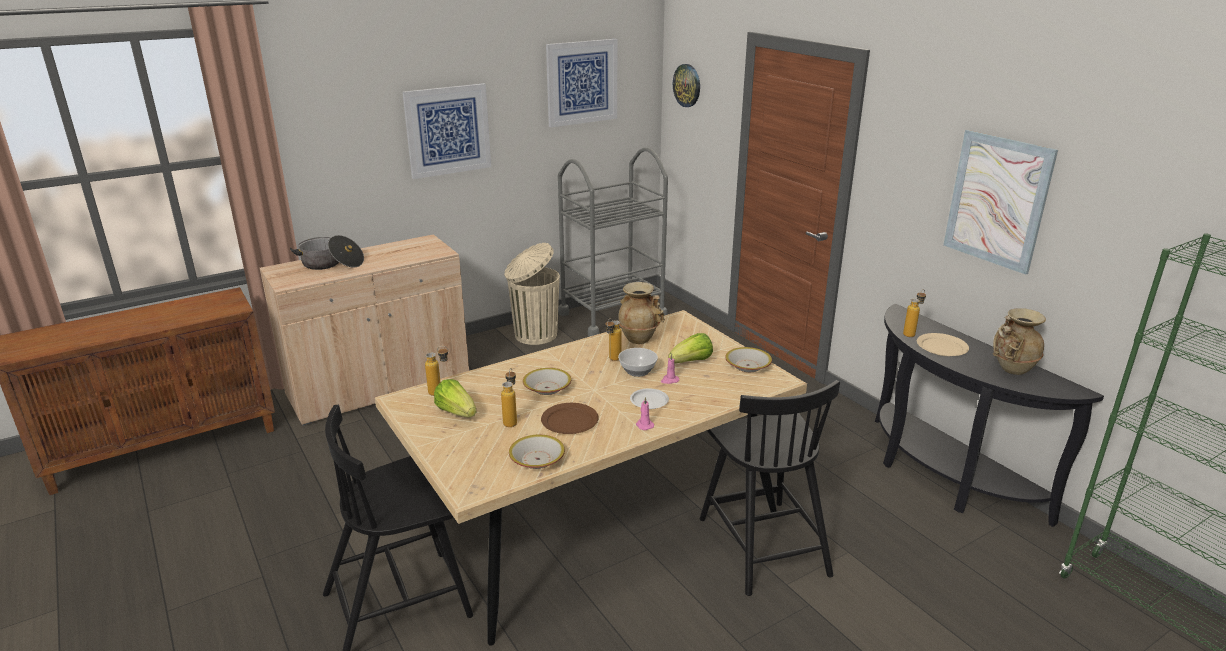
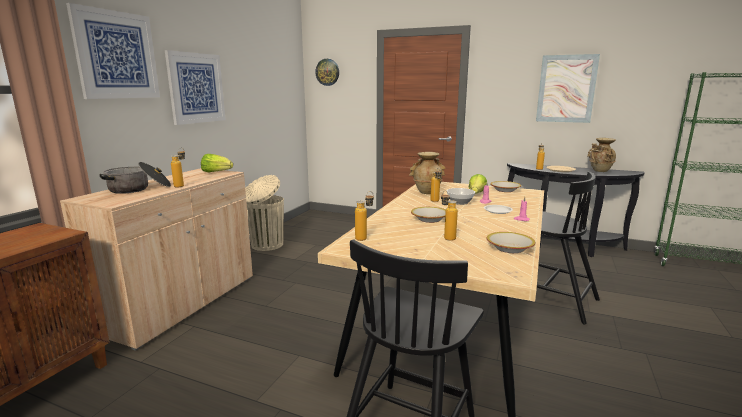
camera: 35 degrees left, 10 degrees down
(369, 268) = (181, 185): none -> bottle
(456, 412) = (401, 243): lettuce -> lettuce (216, 172)
(569, 421) = (480, 228): brown plate -> none
(582, 82) = (268, 66): picture -> picture (116, 55)
(612, 315) = (303, 226): grey cart -> none

